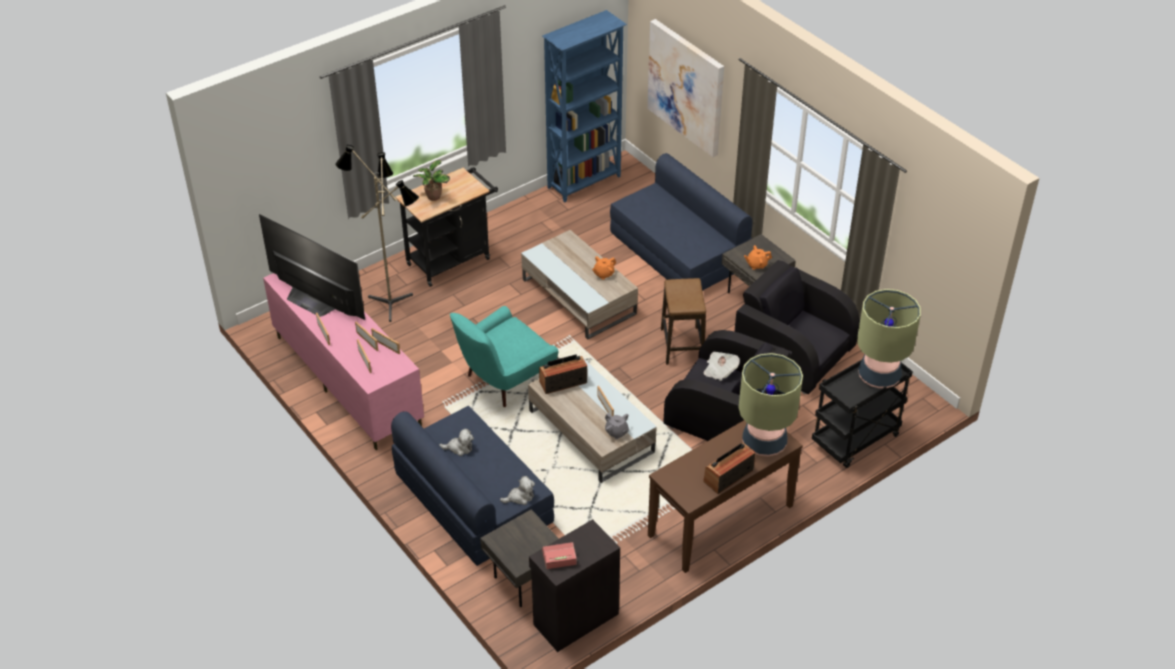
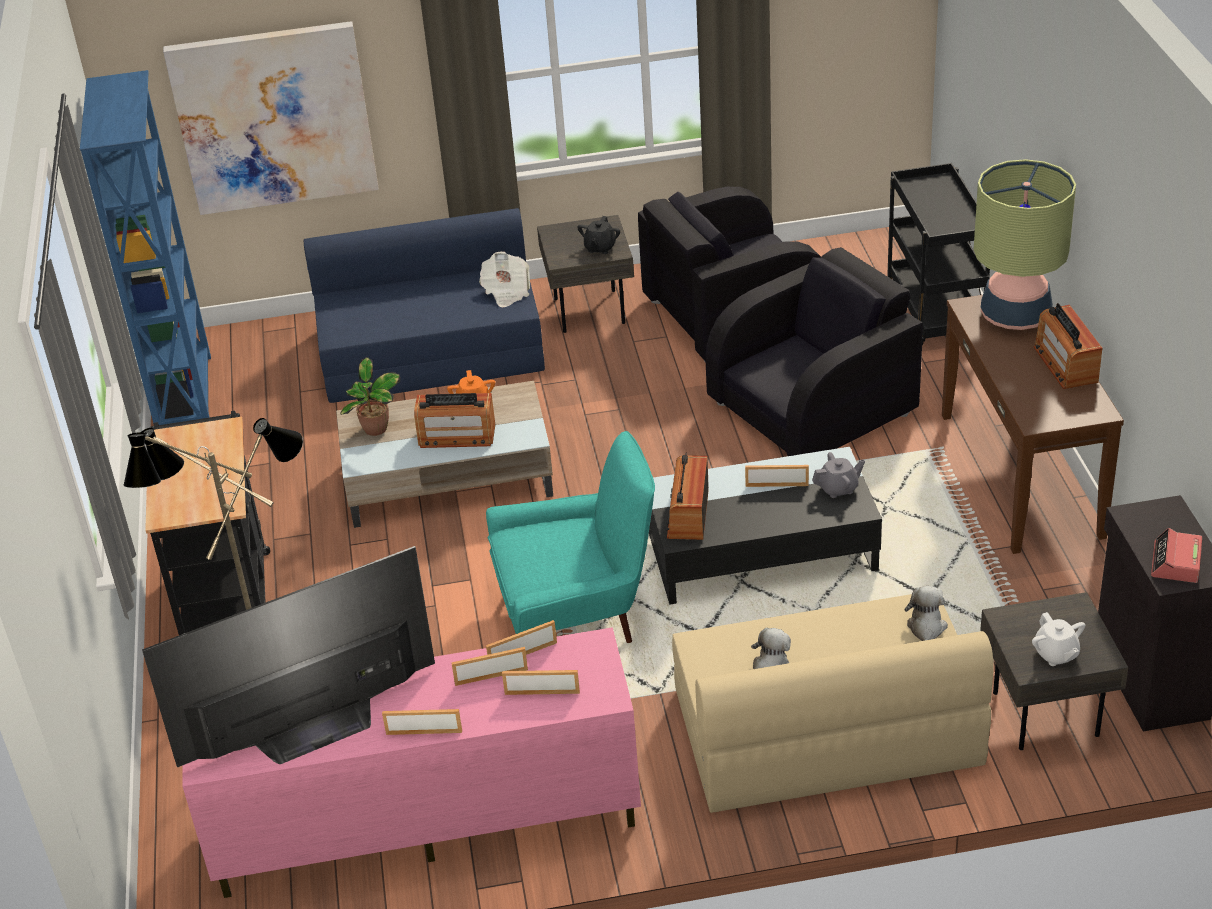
camera: 60 degrees left, 5 degrees down
(433, 197) = (194, 484): potted plant -> potted plant (376, 430)
(473, 497) = (827, 727): blue sofa -> beige sofa
(503, 380) = (577, 615): turquoise armchair -> turquoise armchair turned 90 degrees counterclockwise
(510, 546) = (1056, 654): none -> white teapot
(575, 278) = (457, 436): none -> radio
(591, 431) = (761, 550): beige coffee table -> black coffee table
(682, 345) = (641, 406): stool -> none
(720, 370) = (766, 357): newspaper -> newspaper (506, 292)
(756, 265) = (600, 248): orange teapot -> black teapot
(879, 376) = (936, 194): table lamp -> none

